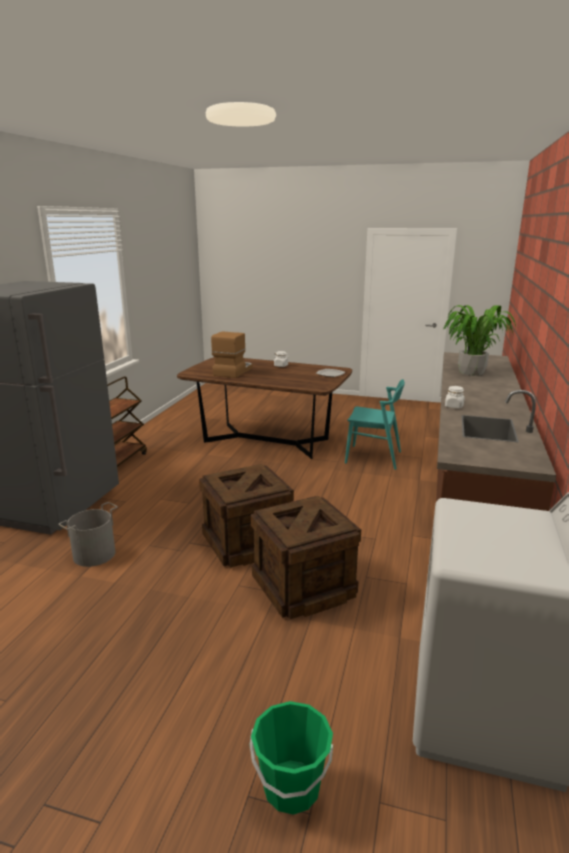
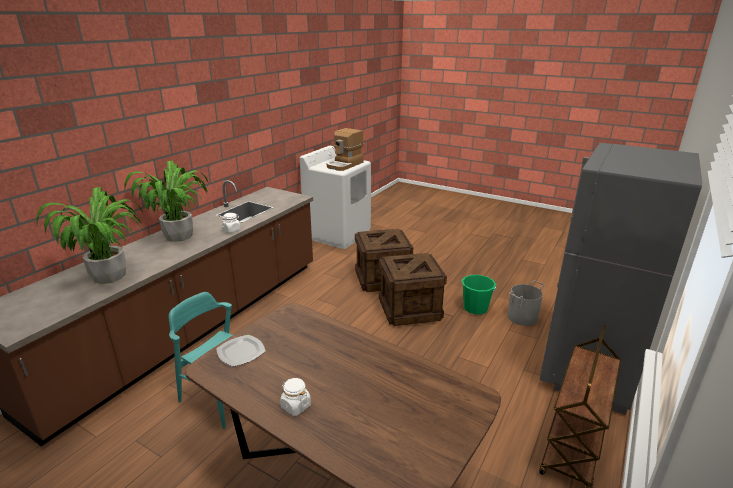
camera: 165 degrees left, 5 degrees up
(232, 371) = (396, 393): coffee machine -> coffee machine (345, 165)
(291, 787) = (412, 232): green bucket -> green bucket (475, 308)
(491, 396) = (179, 236): none -> potted plant

